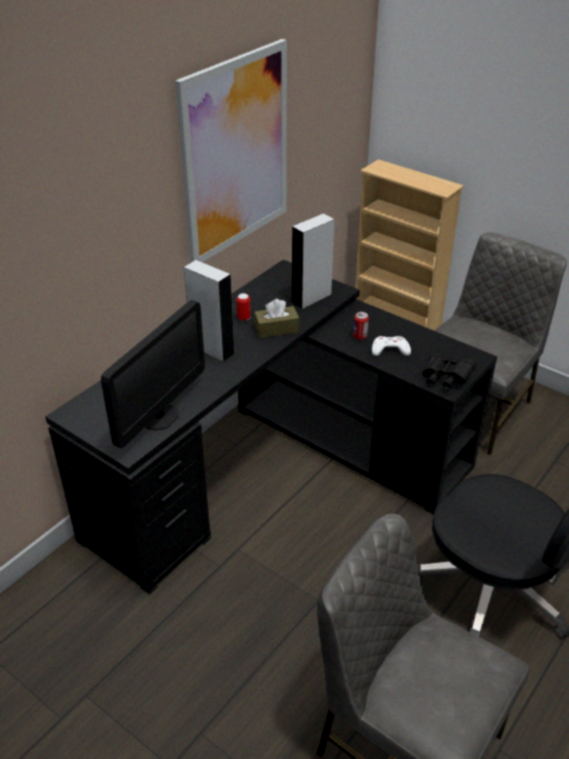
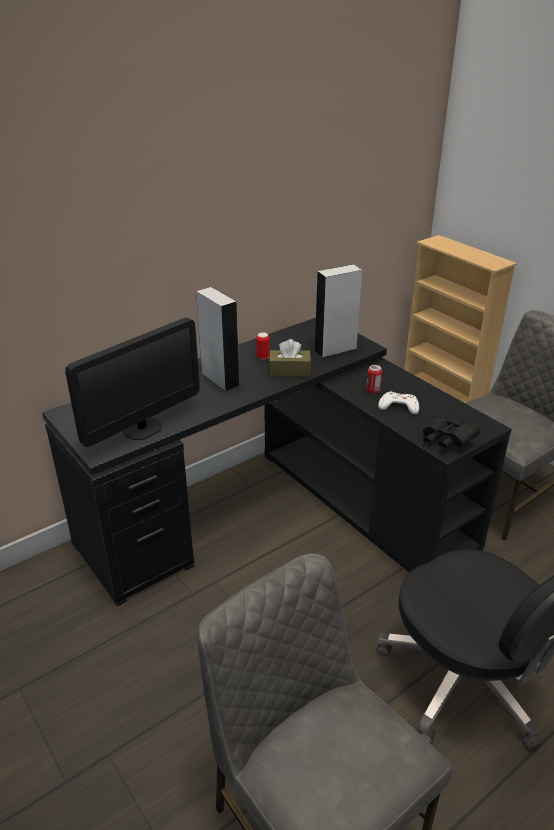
camera: 15 degrees right, 5 degrees down
(235, 153) = (274, 197): picture -> none

